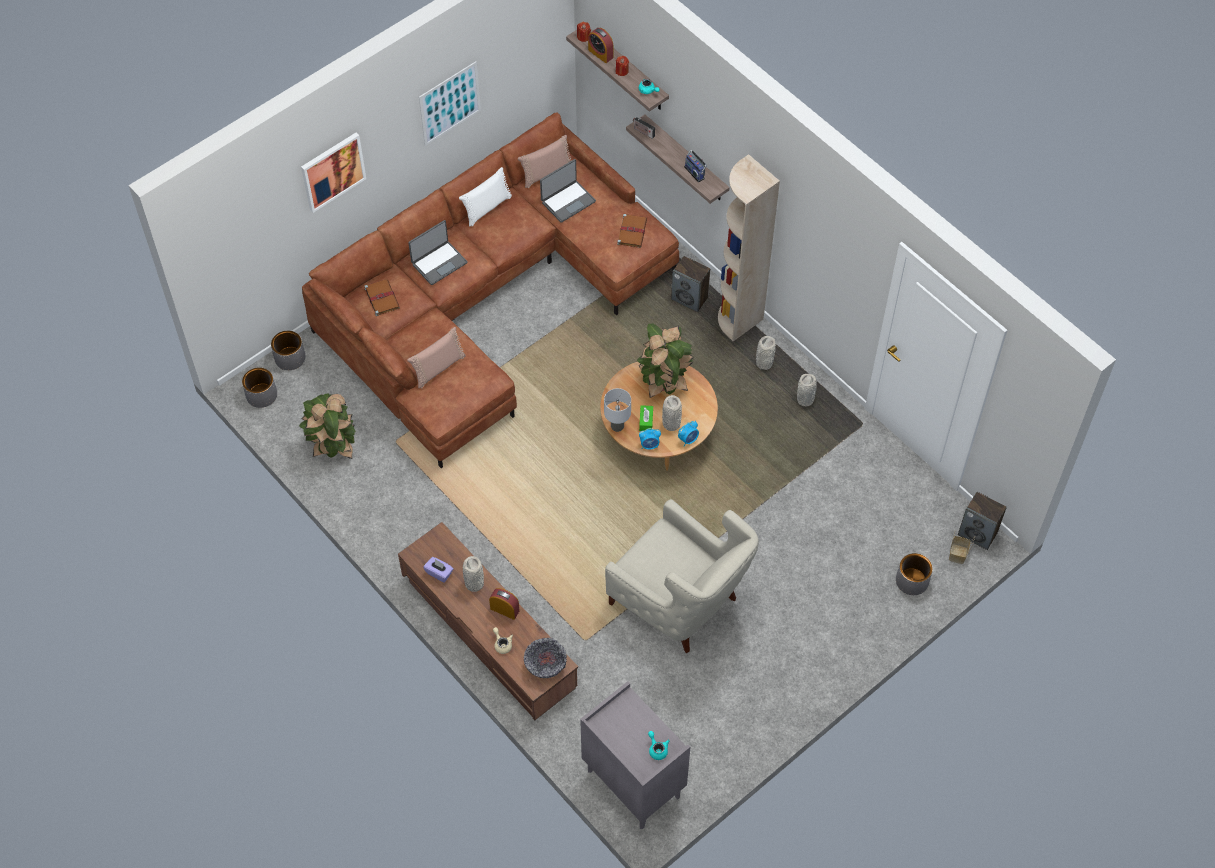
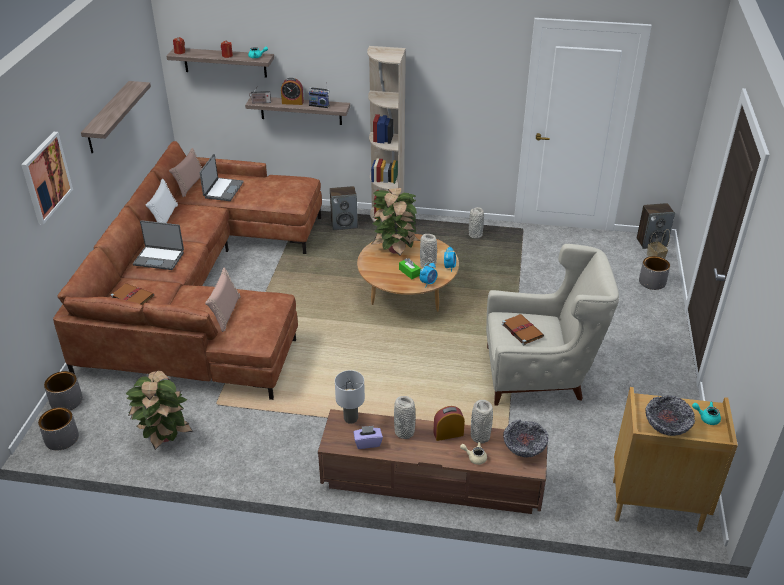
camera: 40 degrees left, 20 degrees down
(439, 263) = (159, 258): laptop -> laptop turned 90 degrees clockwise
(450, 103) = (108, 118): picture -> shelf
(600, 53) = (202, 54): alarm clock -> alarm clock (292, 102)
(616, 426) = (393, 285): white table lamp -> white table lamp (350, 419)
(616, 733) = (666, 427): none -> bowl
(632, 231) = (286, 184): brown book -> brown book (521, 330)
(633, 783) = (655, 505): grey cabinet -> brown cabinet
(763, 363) = (429, 231): grey vase -> grey vase (480, 437)

